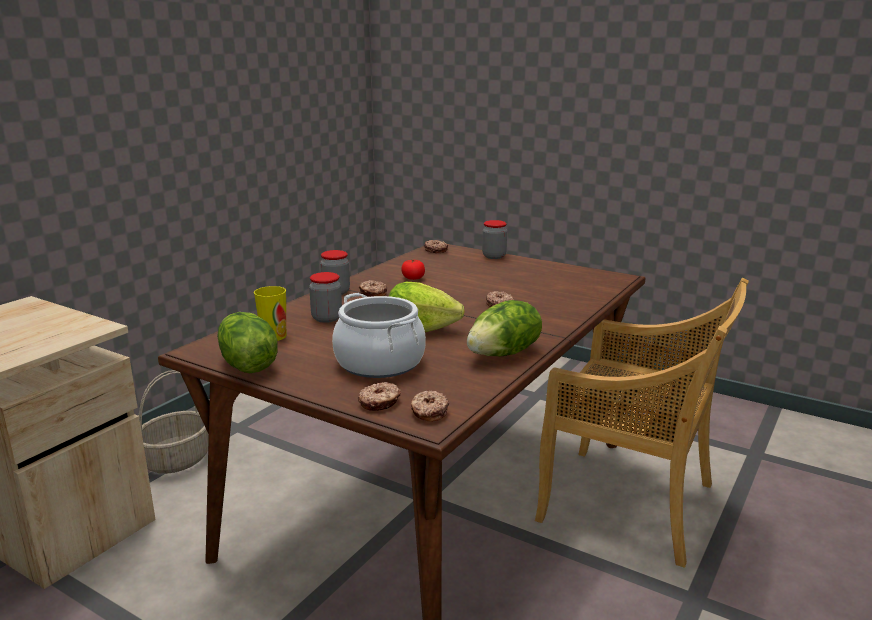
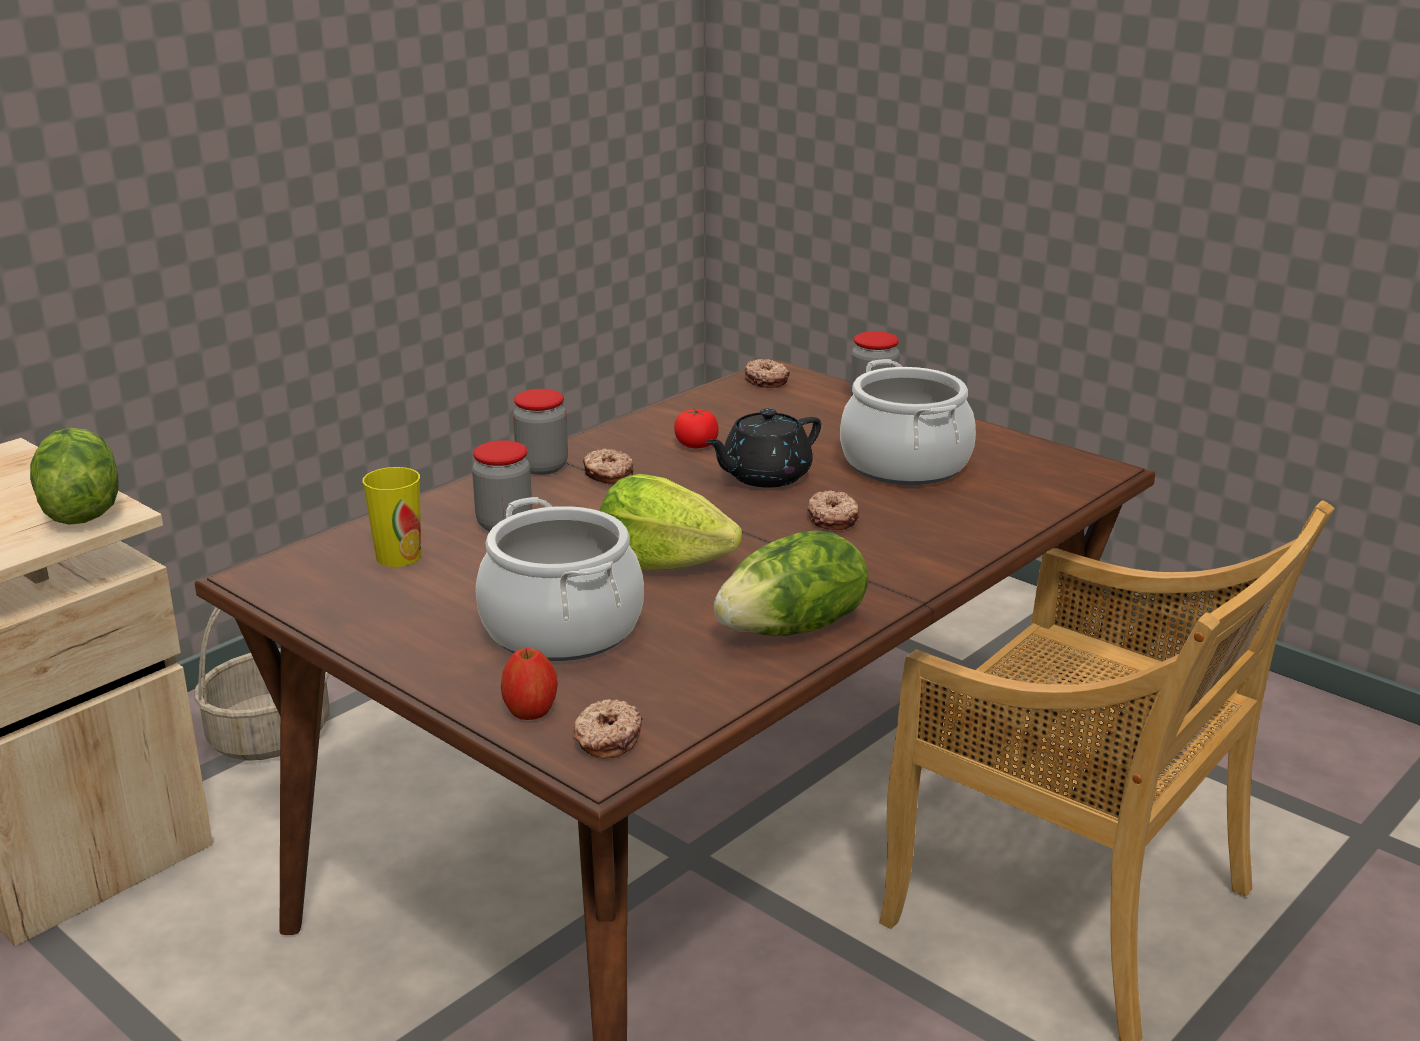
camera: 10 degrees right, 5 degrees up
(246, 365) = (333, 614): lettuce -> lettuce (79, 511)
(380, 403) = (530, 712): donut -> apple
(455, 289) = (764, 476): none -> black teapot
(523, 280) = (905, 464): none -> cooking pot

